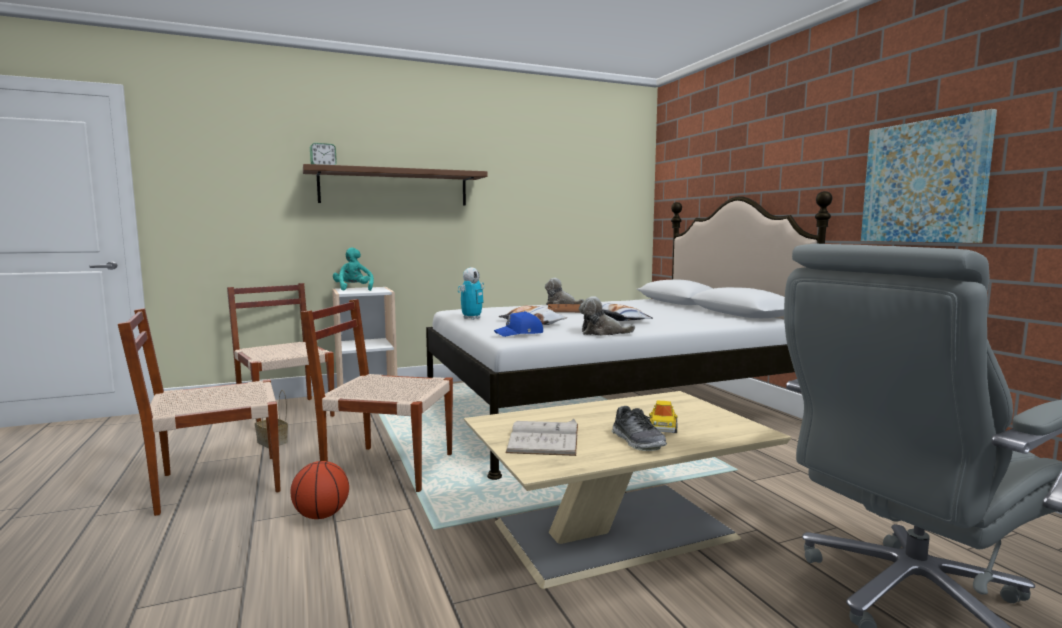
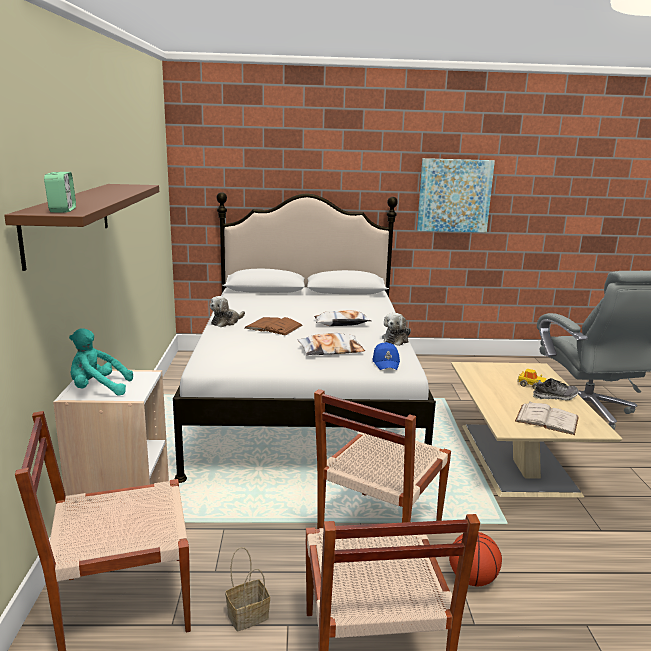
camera: 70 degrees left, 10 degrees up
(472, 318) = (283, 366): toy robot -> none

